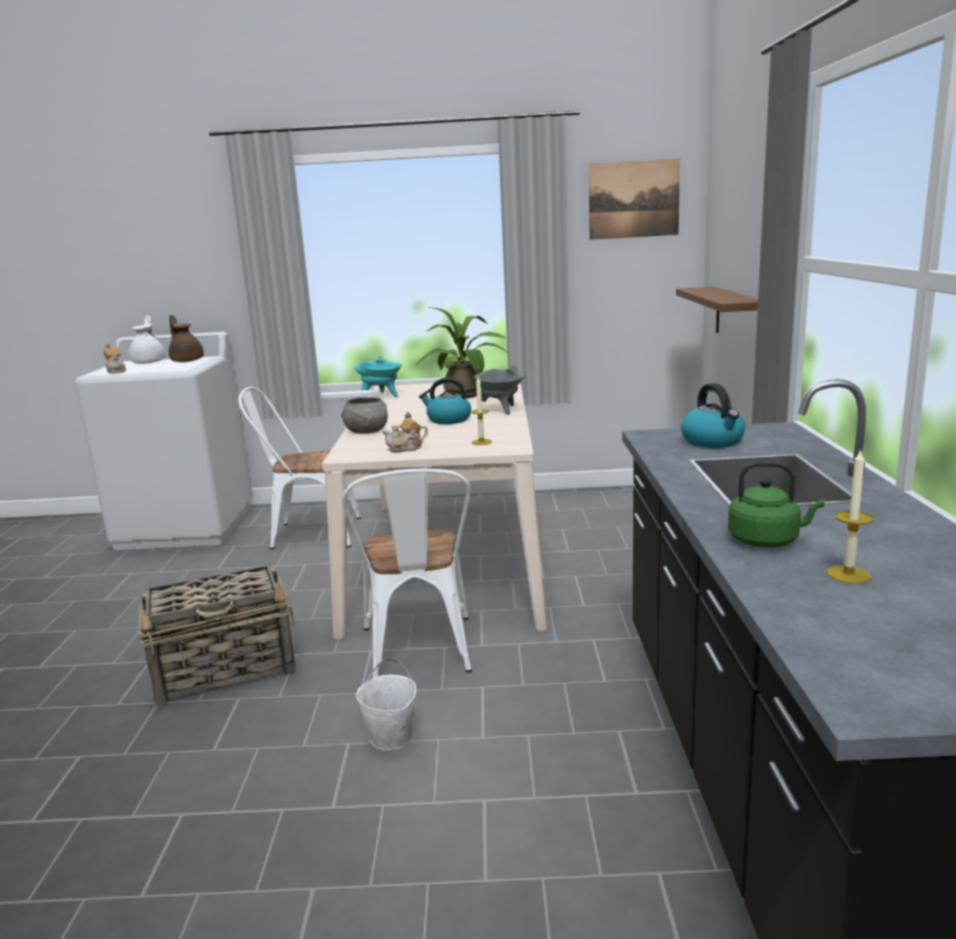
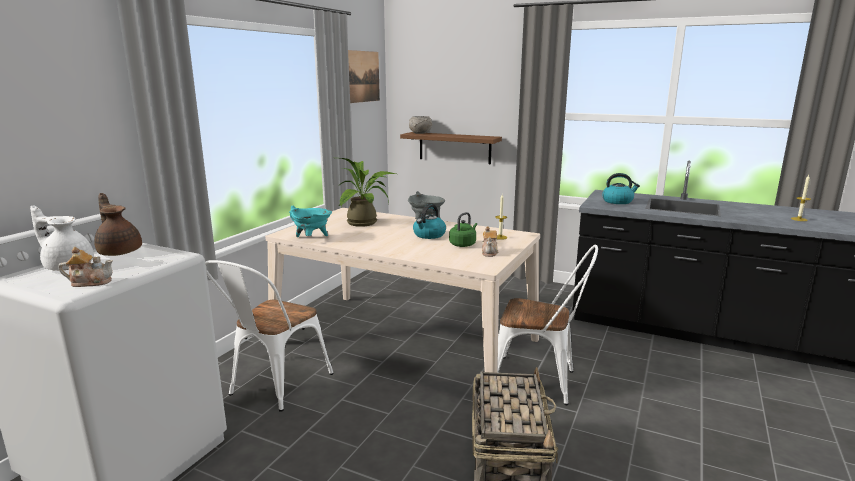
camera: 65 degrees left, 0 degrees up
(187, 360) = (120, 251): brown teapot -> brown teapot turned 60 degrees clockwise
(366, 432) = (424, 255): grey bowl -> grey bowl (420, 133)
(391, 737) = (635, 411): white bucket -> none
(767, 541) = (762, 219): green kettle -> green kettle (463, 244)

